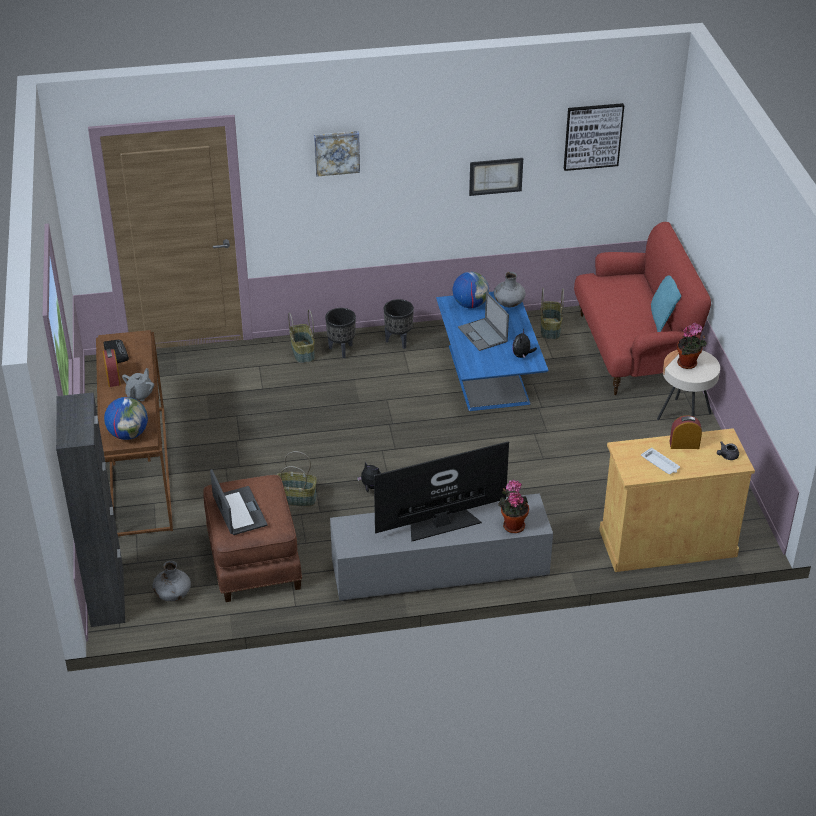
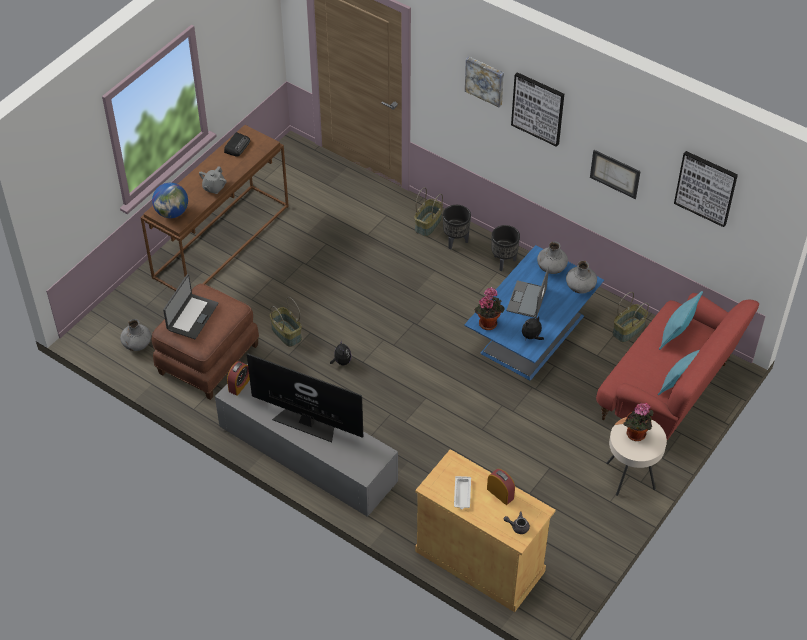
camera: 45 degrees right, 10 degrees up
(107, 597) = (102, 317): black cabinet -> none
(113, 378) = (214, 163): alarm clock -> alarm clock (239, 385)
(140, 394) = (214, 188): grey teapot -> grey teapot turned 135 degrees clockwise
(402, 150) = (538, 108): none -> picture
(470, 304) = (551, 268): globe -> grey vase
(512, 525) = (349, 460): potted plant -> potted plant (488, 322)
(615, 292) = (676, 335): none -> turquoise pillow

